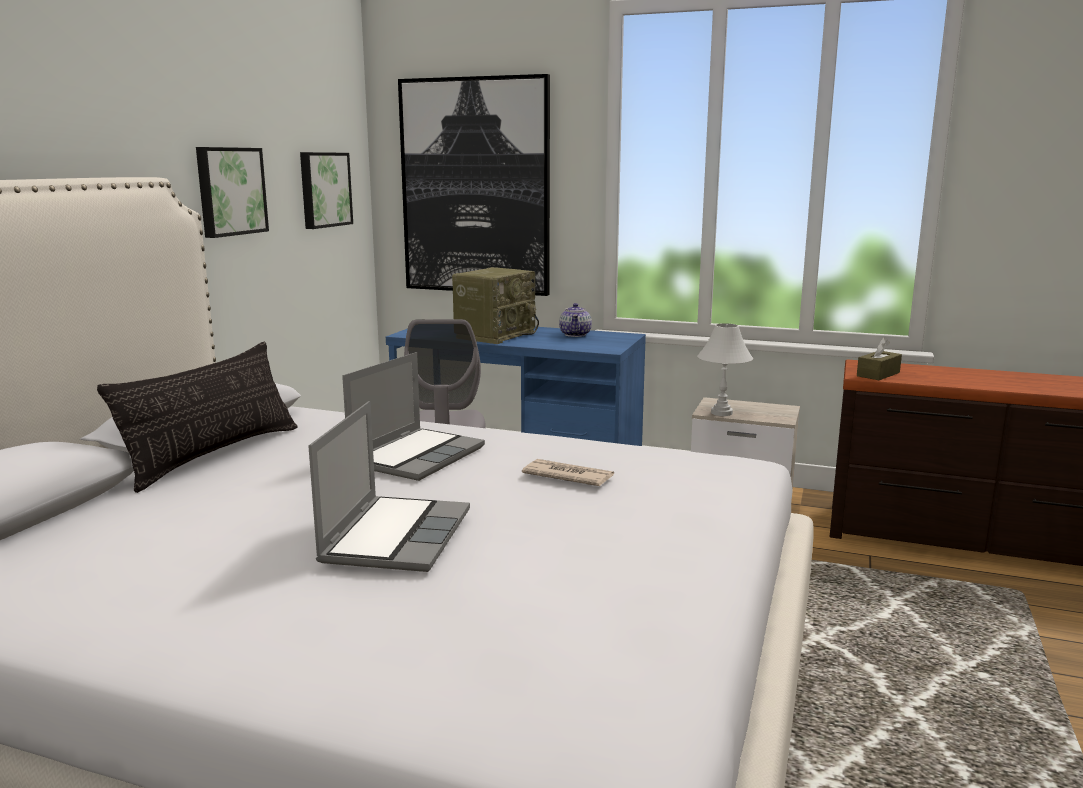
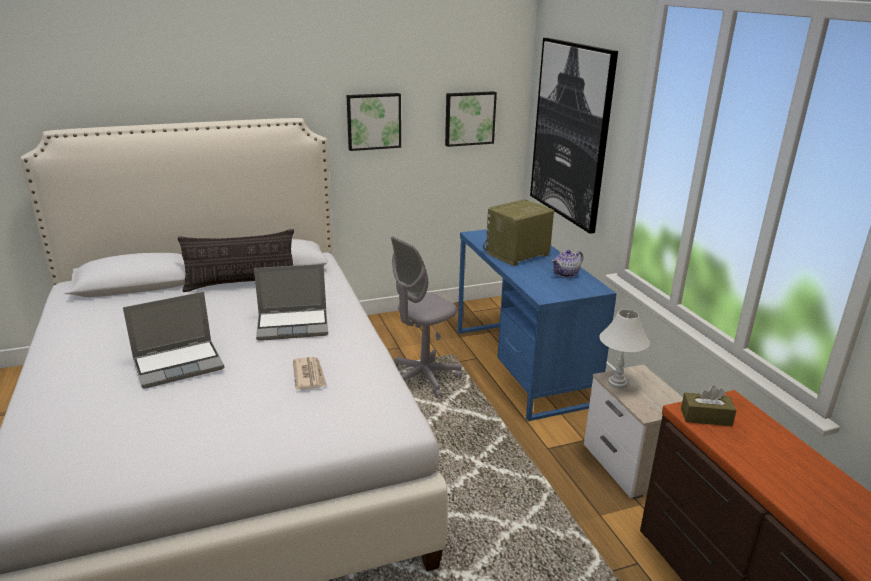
camera: 50 degrees right, 10 degrees up
(495, 335) = (517, 254): radio -> radio turned 150 degrees clockwise

